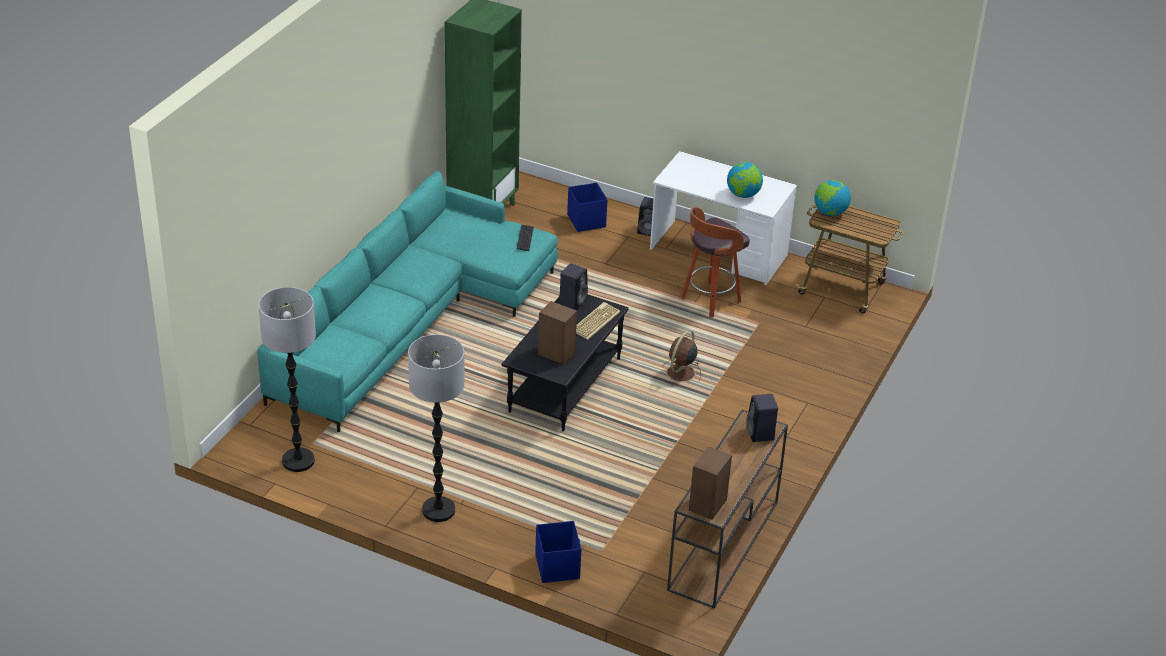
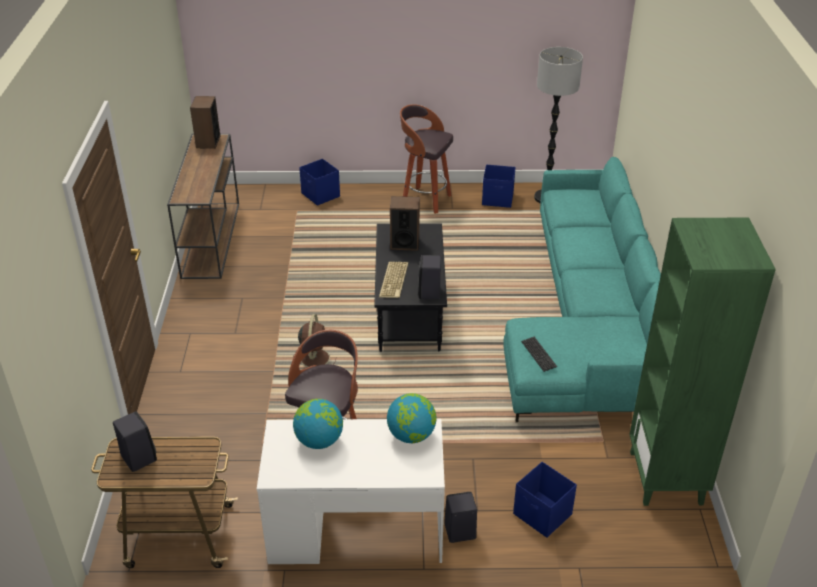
camera: 155 degrees right, 0 degrees up
(354, 480) = (498, 199): none -> blue storage box
(438, 510) = (425, 200): floor lamp -> stool
(761, 434) = (187, 191): black speaker -> black speaker (138, 457)
(830, 212) = (197, 465): globe -> globe (411, 435)

